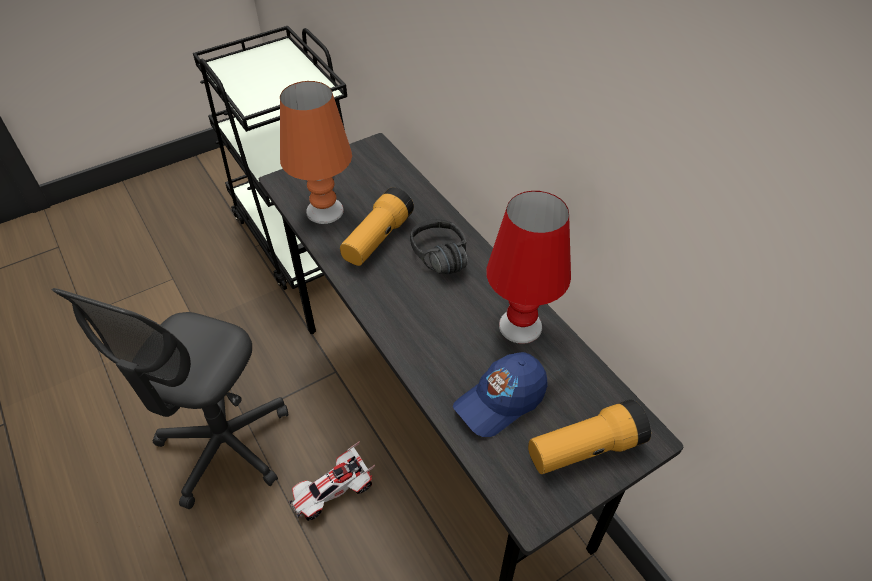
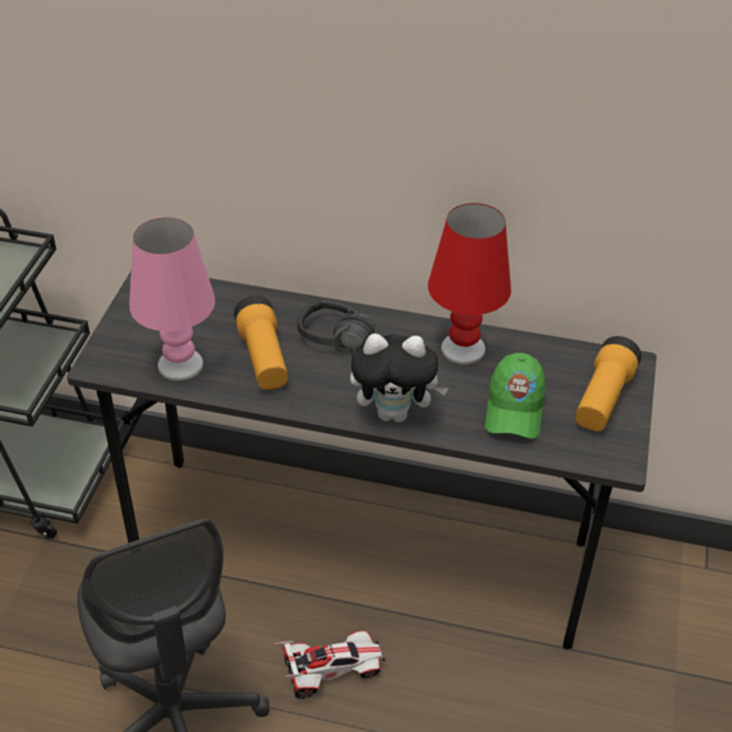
camera: 45 degrees left, 5 degrees down
(325, 211) = (181, 364): orange table lamp -> pink table lamp
(333, 491) = (331, 671): toy car -> toy car turned 120 degrees counterclockwise
(410, 338) = (395, 413): none -> plush toy
(500, 401) = (514, 408): blue cap -> green cap

